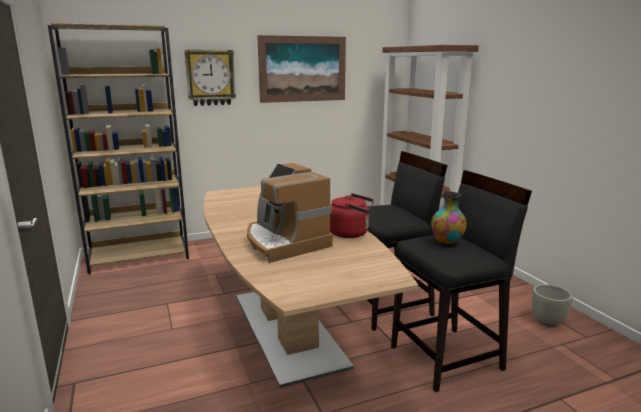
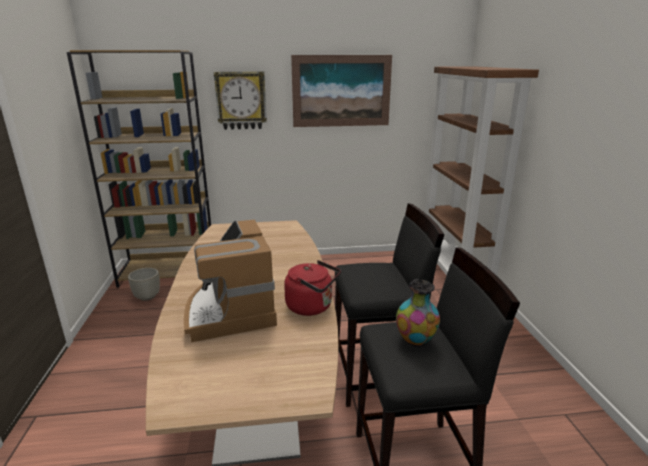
camera: 15 degrees right, 5 degrees up
(547, 321) = (567, 434): grey planter -> grey planter (147, 297)

